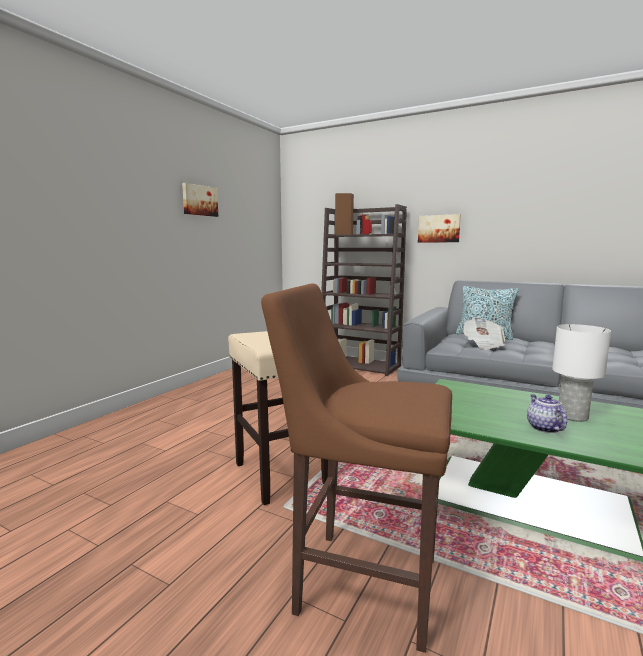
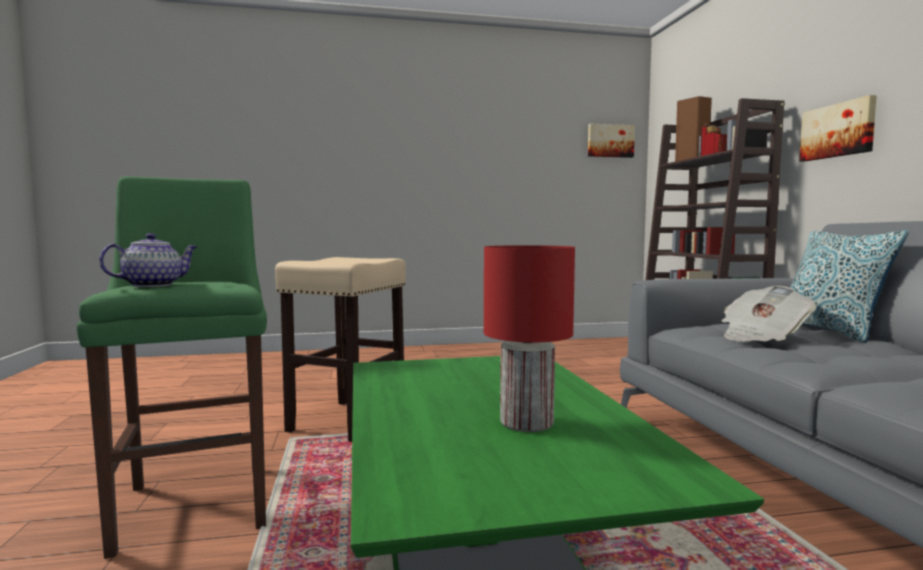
camera: 50 degrees right, 5 degrees down
(199, 200) = (495, 136): picture -> picture (610, 141)
(360, 581) = (197, 501): brown stool -> green stool
(544, 428) = (433, 412): teapot -> teapot (154, 285)
(573, 416) = (526, 423): white table lamp -> red table lamp

